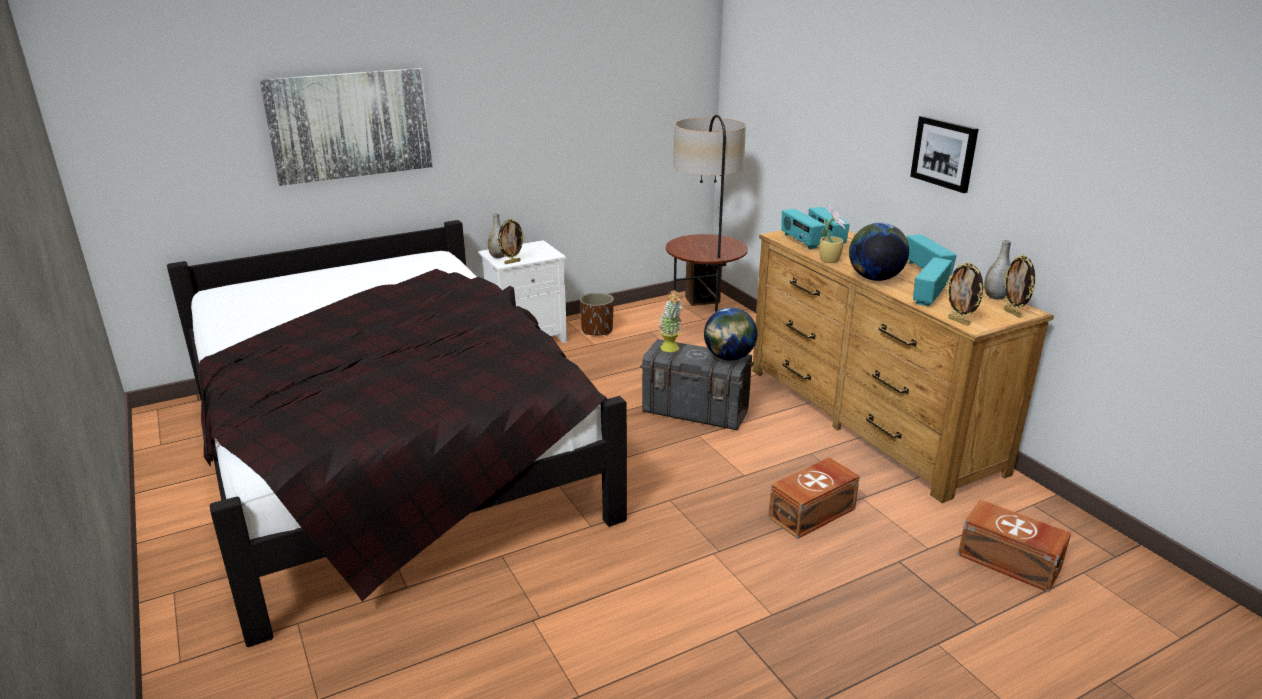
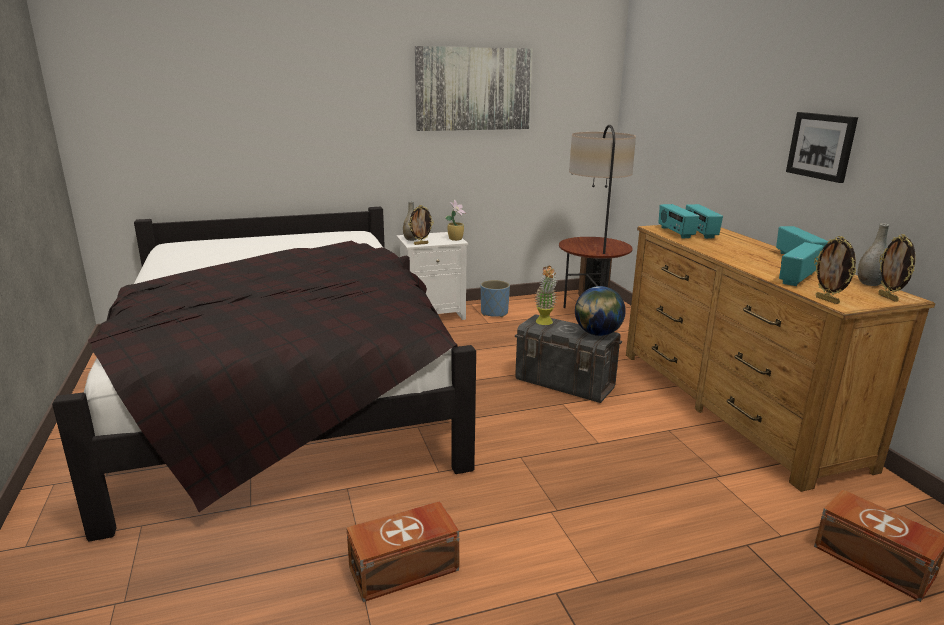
camera: 10 degrees right, 5 degrees down
(350, 125) = (294, 118): picture -> picture (473, 89)
(597, 330) = (494, 313): brown planter -> blue planter
(813, 513) = (662, 486): brown storage box -> brown storage box (406, 569)
(830, 260) = (700, 247): potted plant -> potted plant (456, 239)
(874, 278) = (742, 262): globe -> none

